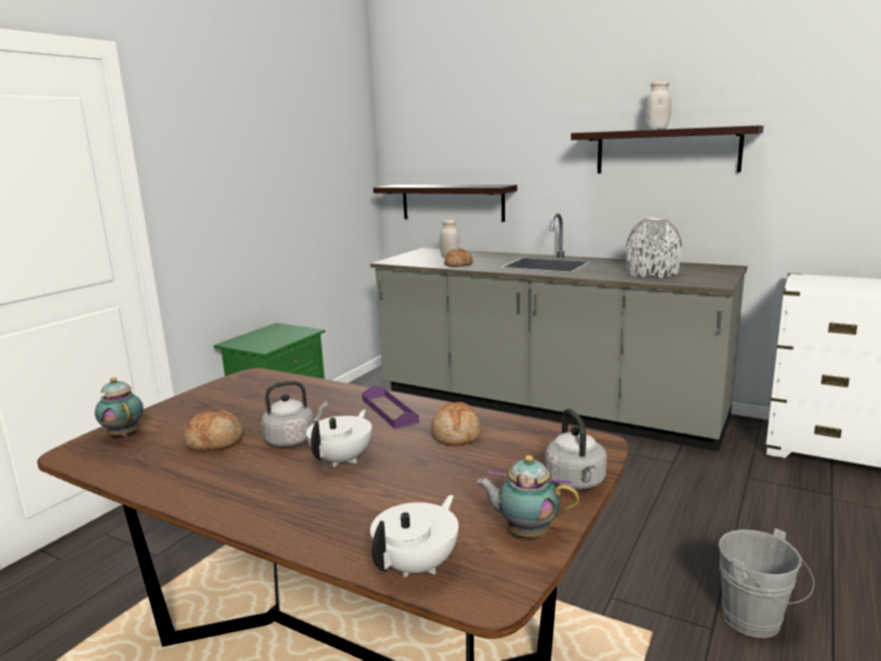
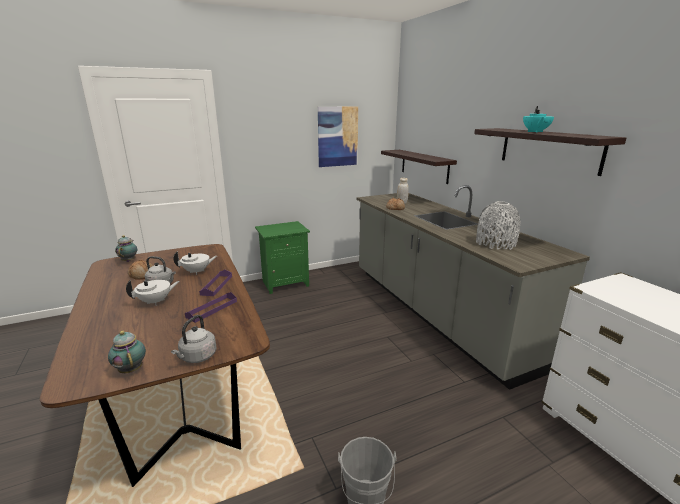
camera: 35 degrees right, 5 degrees up
(312, 168) = (337, 136): none -> picture
(418, 565) = (79, 361): white teapot -> white teapot (197, 272)
(457, 435) = (212, 309): bread -> purple tray
(657, 129) = (535, 132): white jar -> turquoise teapot

